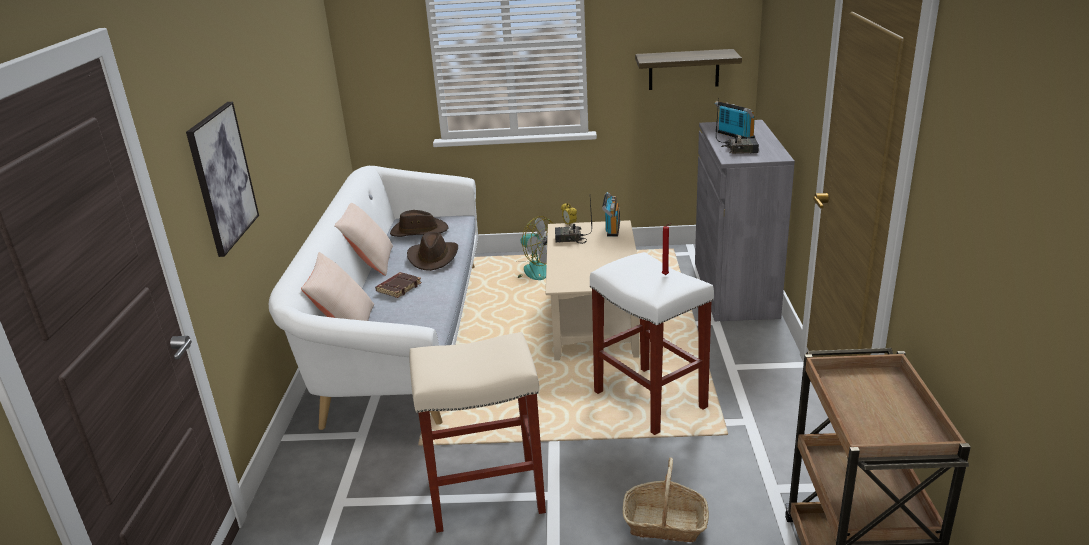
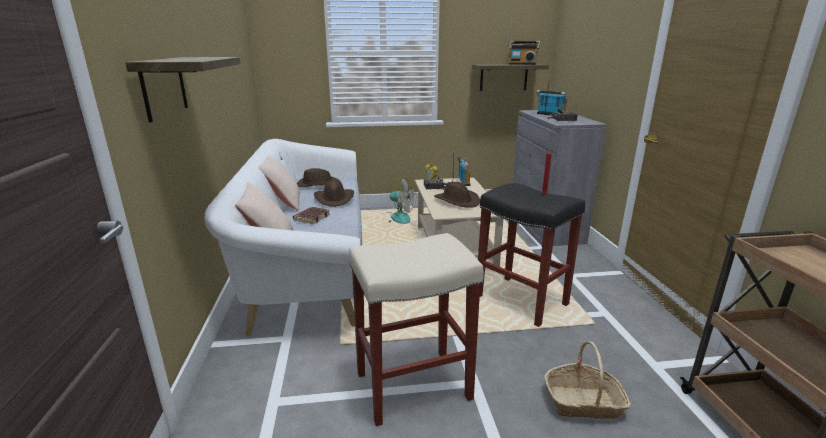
camera: 10 degrees left, 5 degrees down
(222, 177) = (164, 87): picture -> shelf
(588, 263) = (457, 201): none -> brown hat
(651, 400) = (522, 301): white stool -> black stool
(707, 54) = (522, 64): none -> radio

